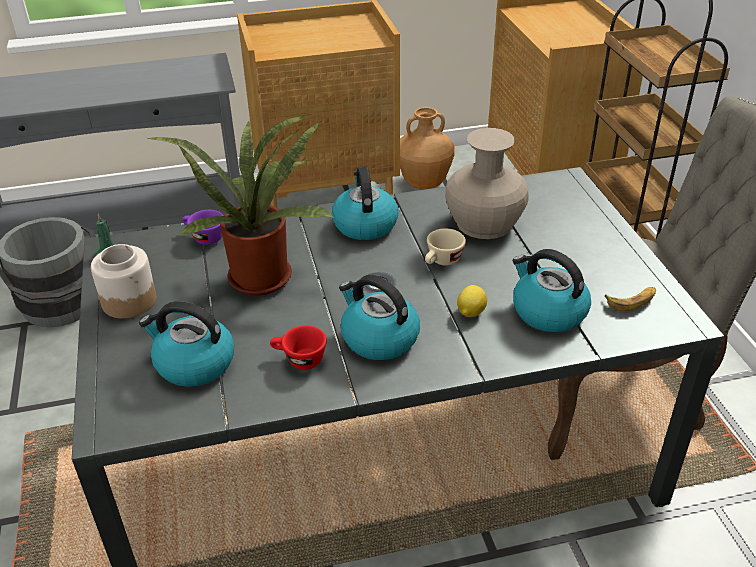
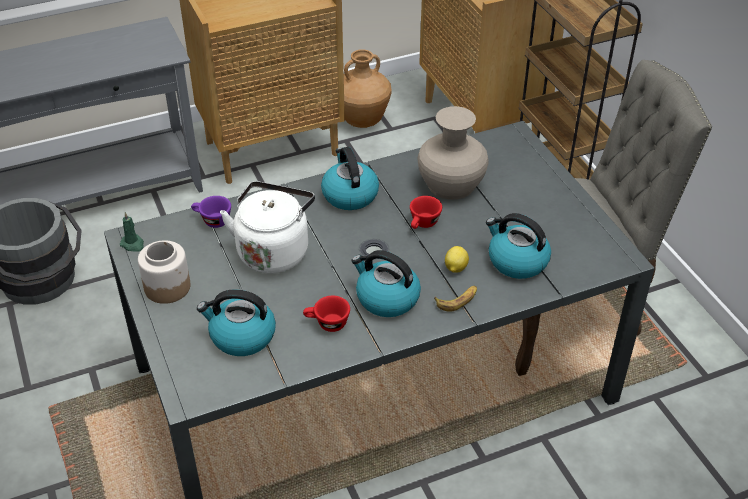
camera: 10 degrees left, 5 degrees up
(262, 274) = (274, 250): potted plant -> white kettle
(442, 262) = (423, 224): beige cup -> red cup
(632, 301) = (581, 245): banana -> banana (457, 300)

